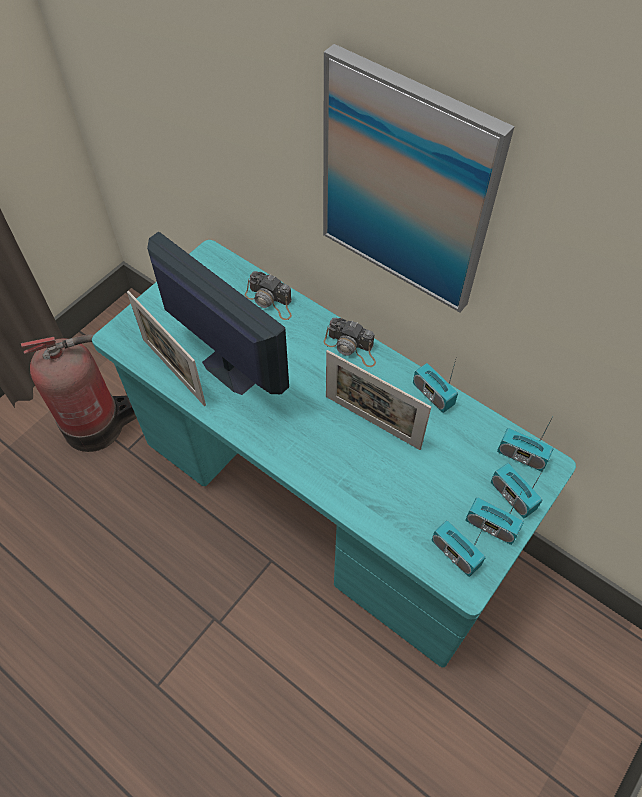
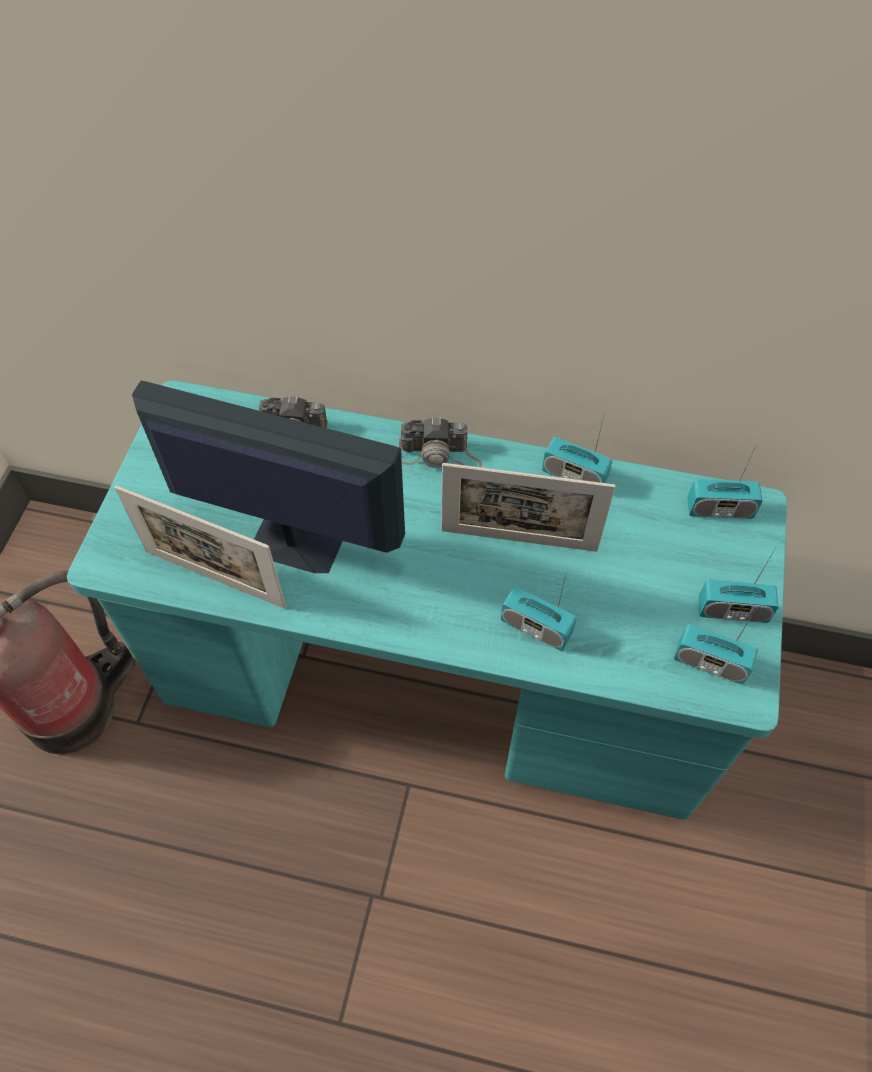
camera: 25 degrees left, 0 degrees up
(406, 185) = (490, 196): picture -> none
(512, 496) = (736, 563): radio -> radio (536, 627)

